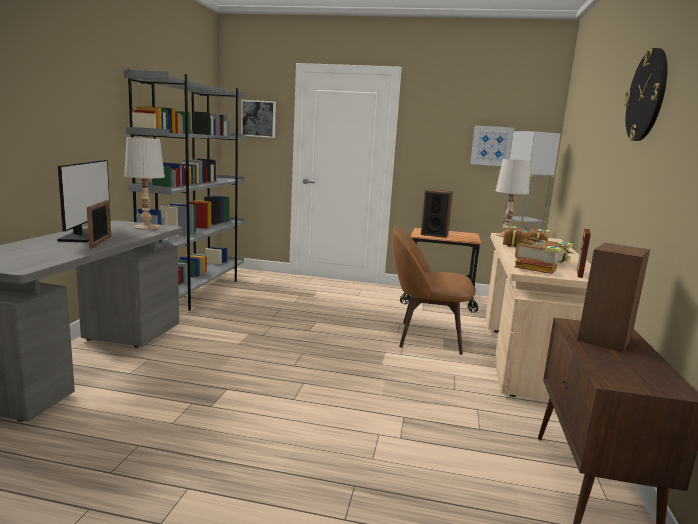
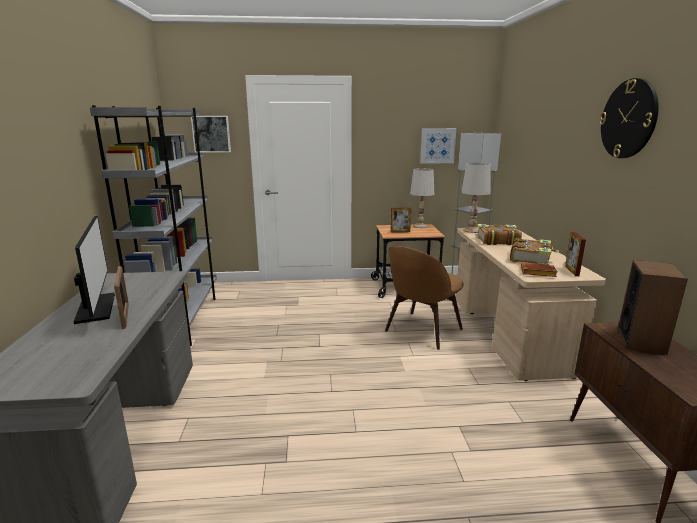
camera: 15 degrees left, 5 degrees up
(146, 227) = (150, 280): white table lamp -> white table lamp (420, 226)
(426, 337) = (422, 331): brown chair -> brown chair turned 45 degrees counterclockwise
(434, 234) = (400, 232): speaker -> picture frame

